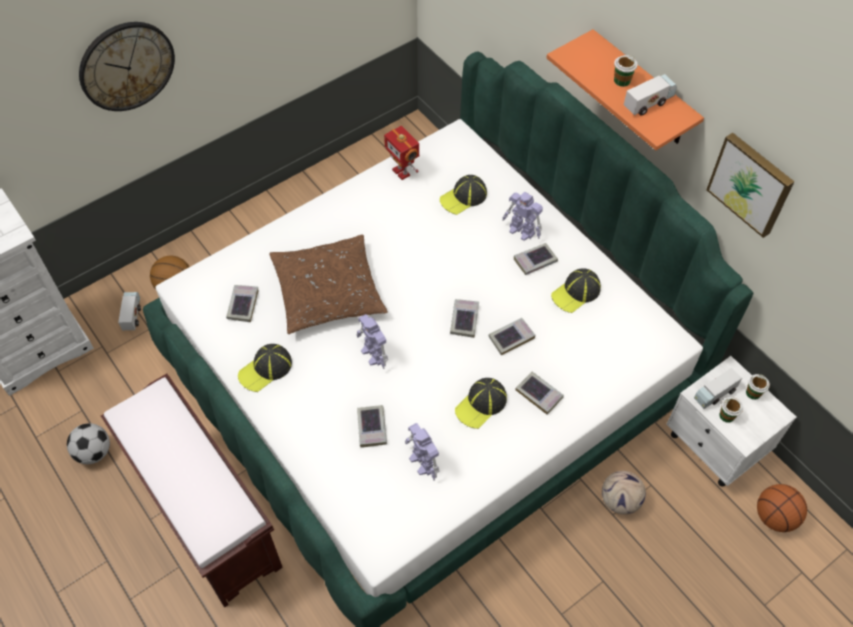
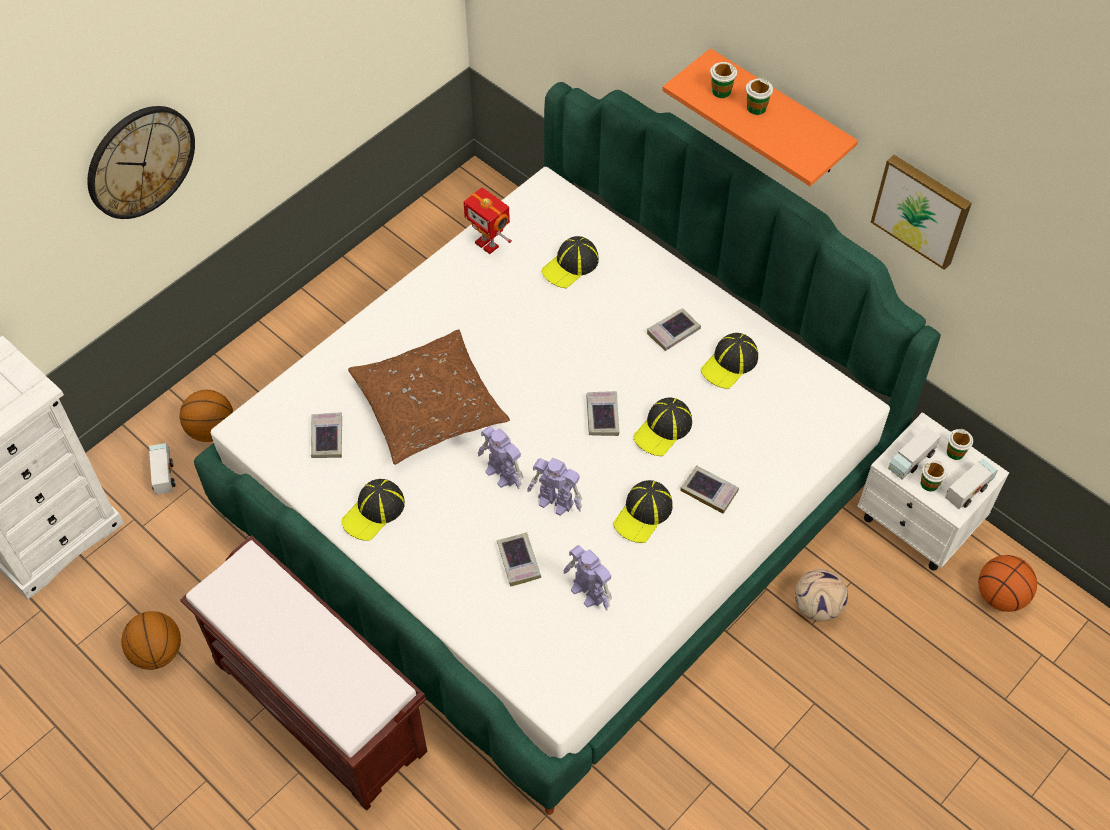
camera: 10 degrees left, 0 degrees up
(94, 452) = (157, 652): football -> basketball
(511, 338) = (663, 429): book -> cap
(522, 231) = (650, 298): toy robot -> toy robot (556, 502)
(594, 64) = (721, 91): none -> cup
(648, 102) = (792, 130): toy truck -> toy truck (969, 489)

